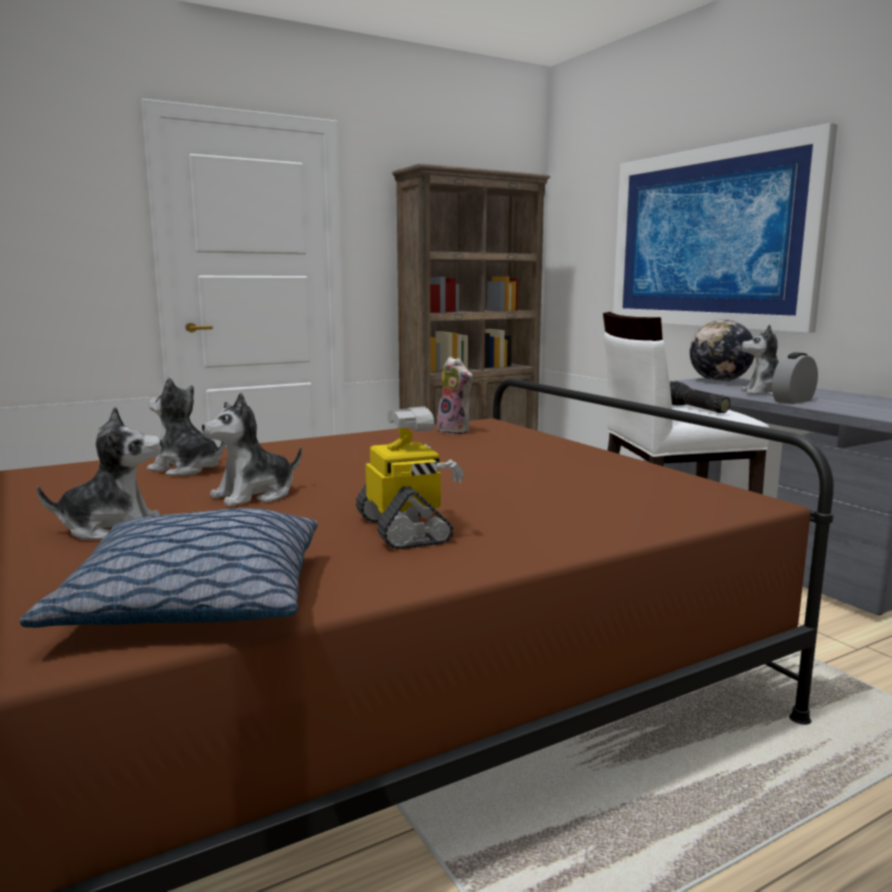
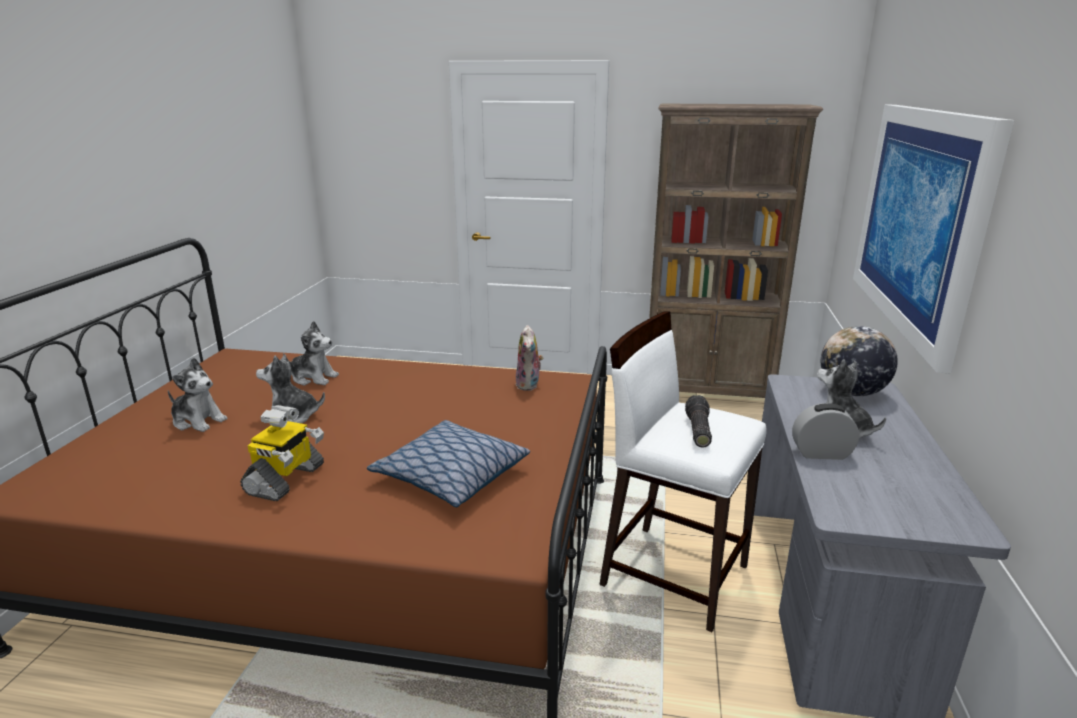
camera: 40 degrees right, 10 degrees up
(187, 469) = (313, 378): plush toy -> plush toy turned 135 degrees clockwise
(195, 601) = (126, 491): pillow -> pillow (450, 476)

